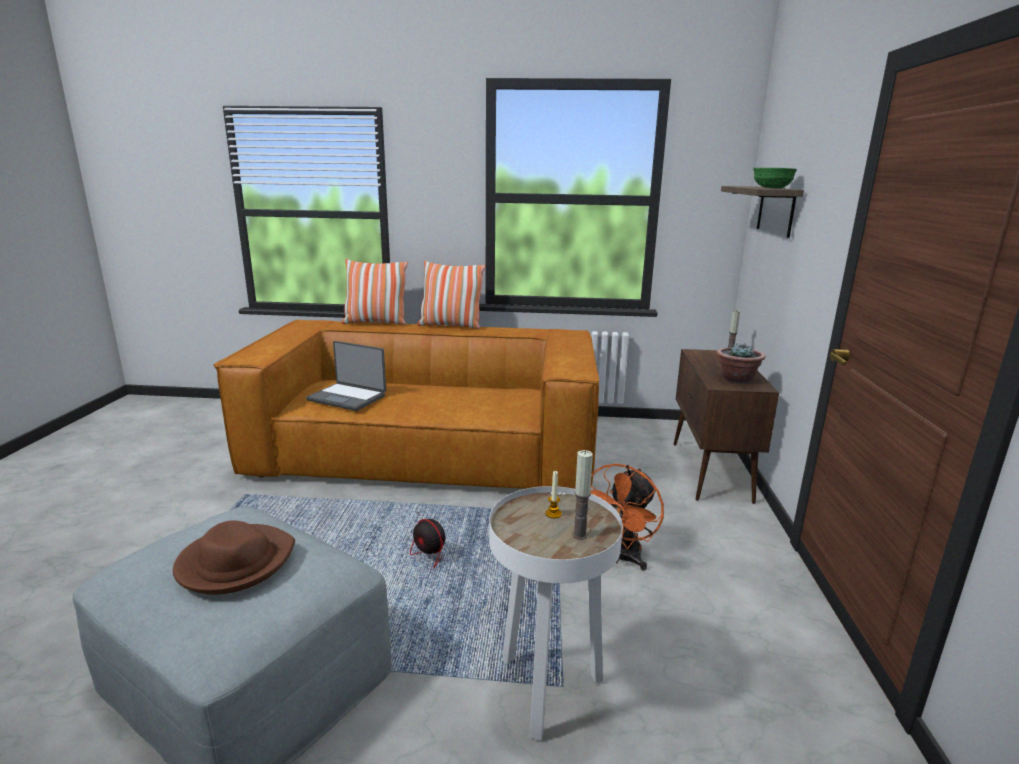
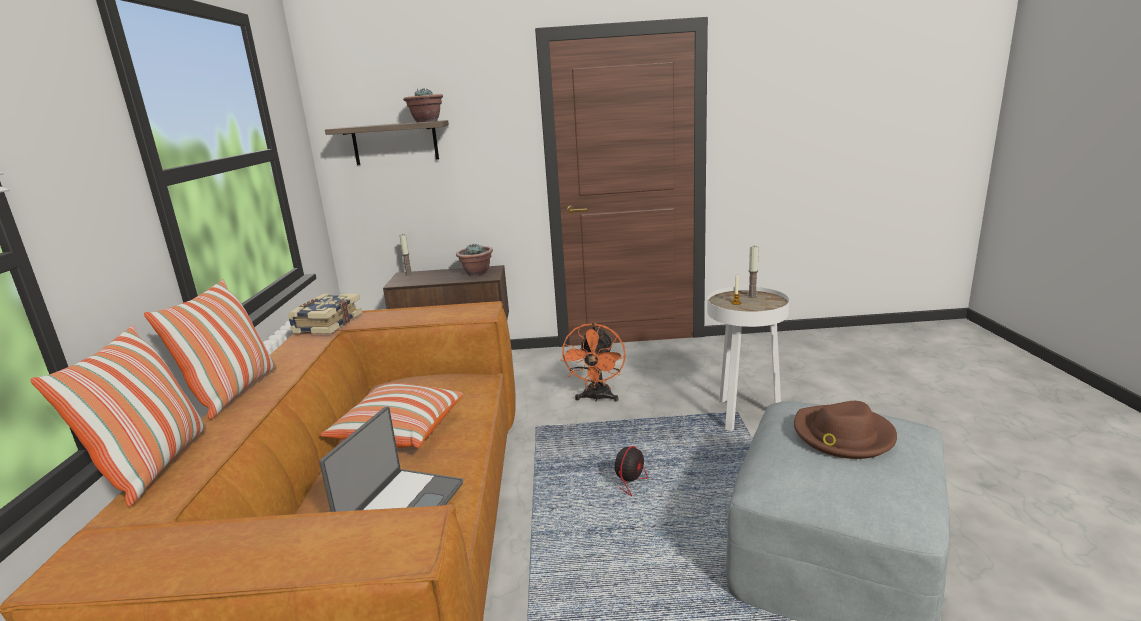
camera: 95 degrees left, 0 degrees up
(444, 394) = (398, 432): none -> pillow
(560, 333) = (327, 324): none -> book
(620, 558) = (597, 398): orange fan -> orange fan turned 75 degrees clockwise
(771, 188) = (426, 121): green bowl -> potted plant

